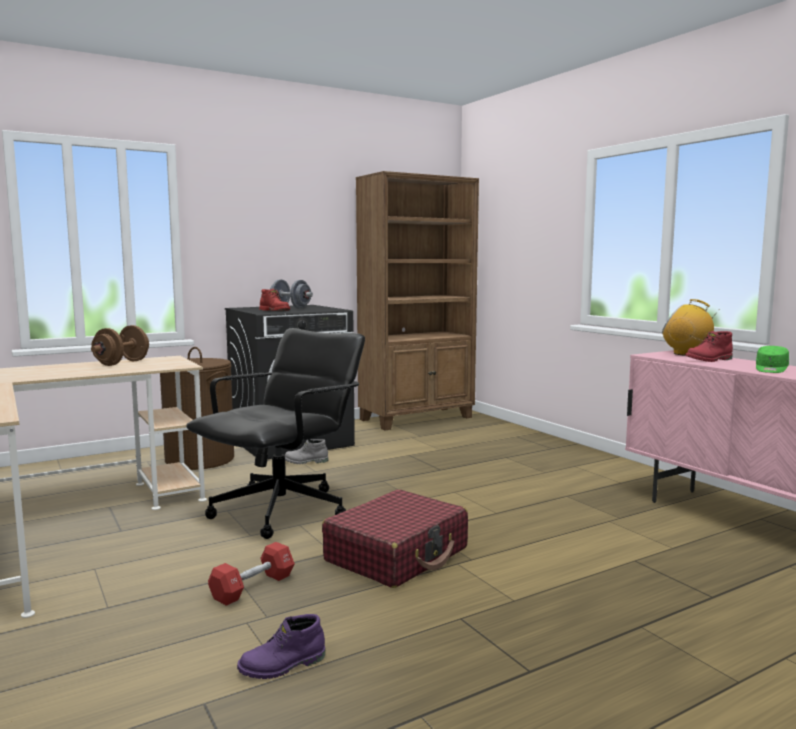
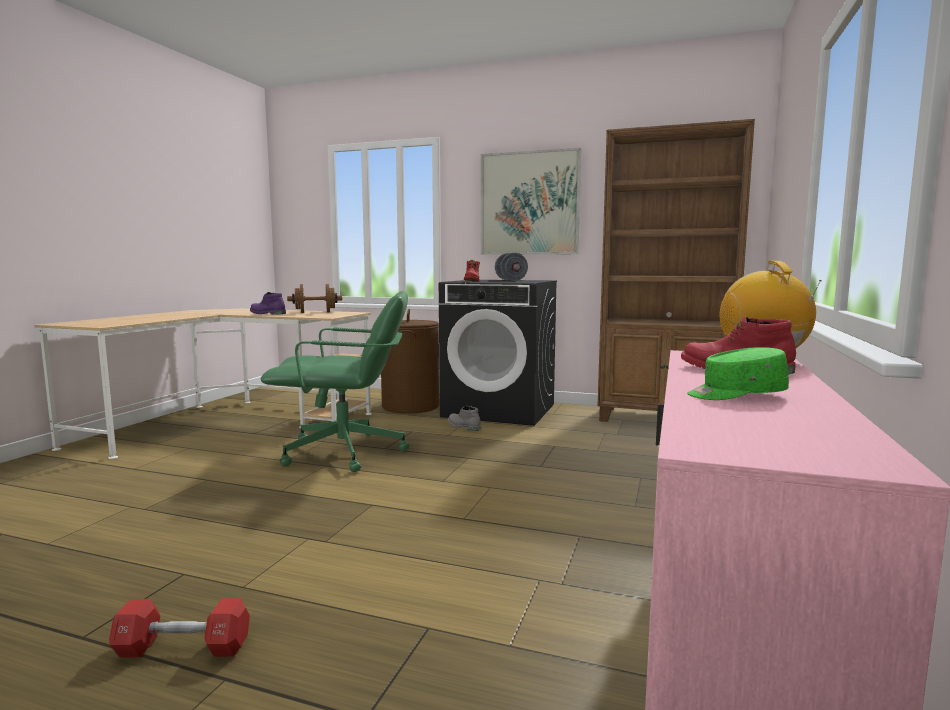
camera: 50 degrees right, 0 degrees up
(253, 587) = (192, 489): red dumbbell -> red dumbbell (183, 648)
(281, 228) = (529, 203): none -> picture
(282, 511) = (346, 453): black office chair -> green office chair
(282, 666) = (63, 538): purple boot -> purple boot (267, 313)
(397, 555) = (301, 511): red suitcase -> none

